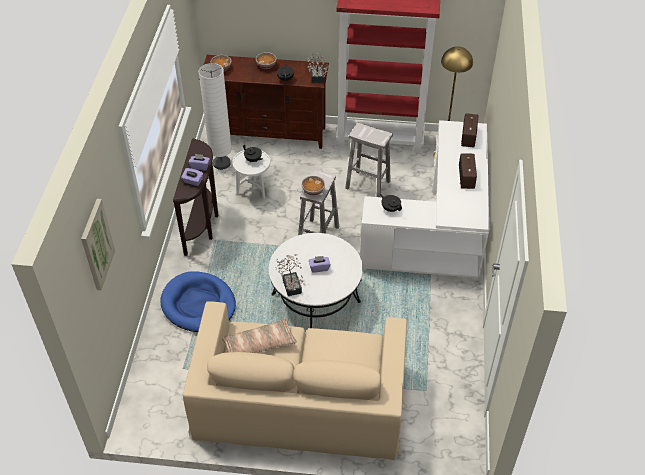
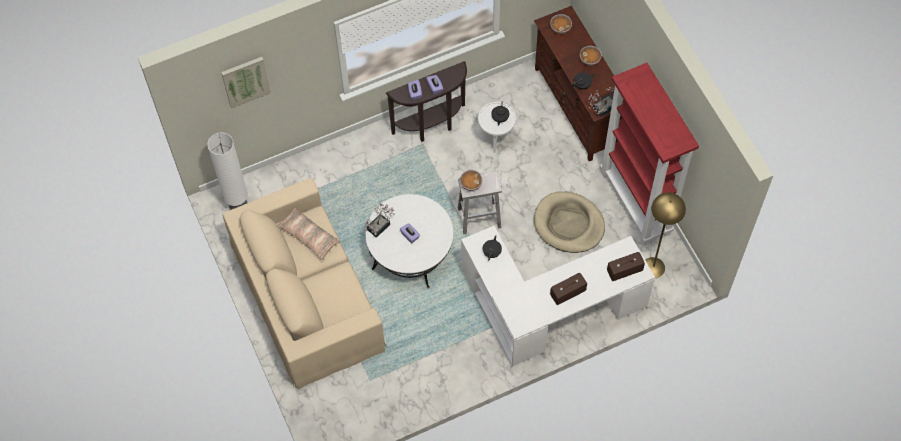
camera: 60 degrees right, 15 degrees up
(198, 304) = (349, 174): blue dog bed -> none
(221, 163) = (512, 95): white floor lamp -> white floor lamp (238, 204)
(368, 185) = (568, 224): white stool -> beige dog bed

